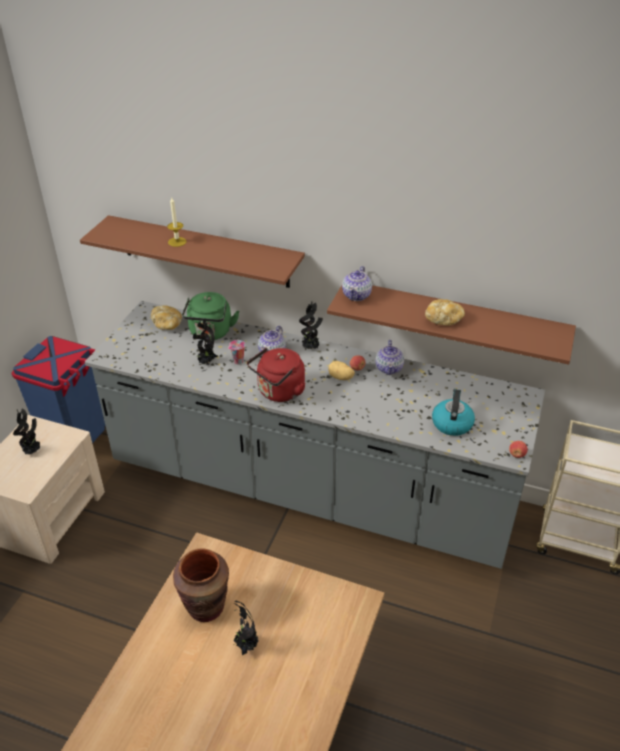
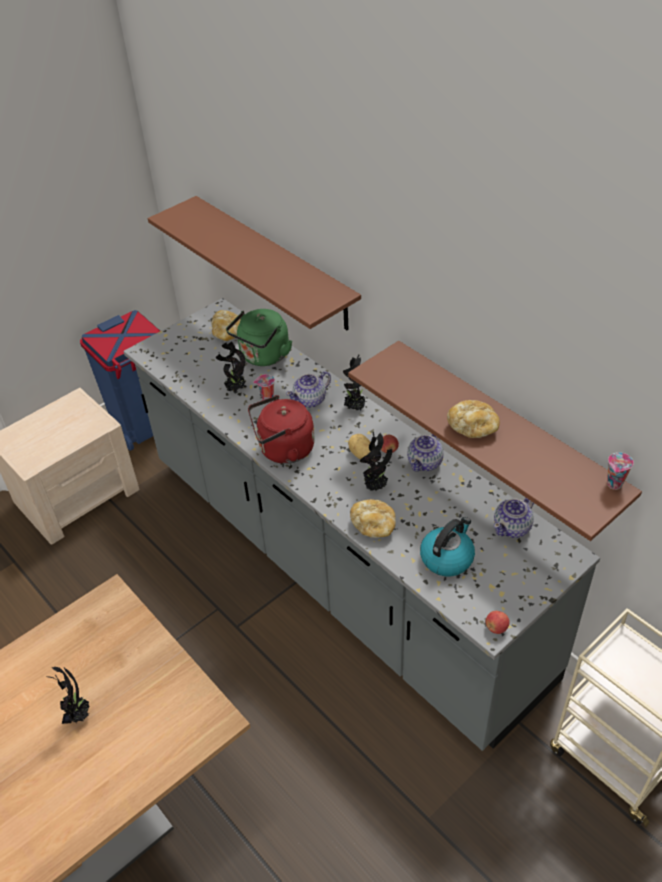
camera: 30 degrees right, 5 degrees up
(32, 451) = (59, 427): potted plant -> potted plant (376, 487)
(177, 242) = (237, 245): candle -> none
(206, 607) = (71, 657): brown vase -> none
(357, 295) = (396, 364): teapot -> teapot (512, 527)
(386, 420) = (373, 526): none -> bread
(558, 327) = (614, 485): none -> cup

